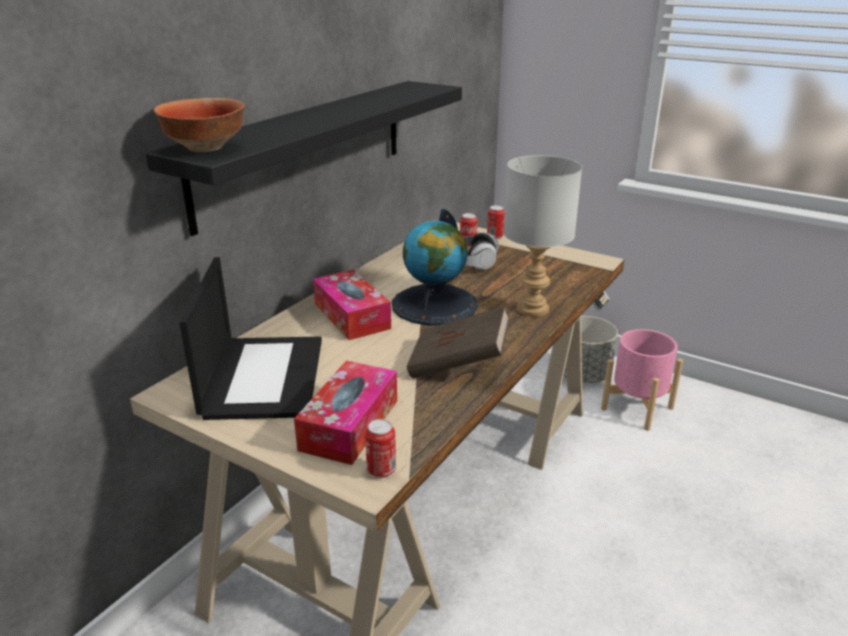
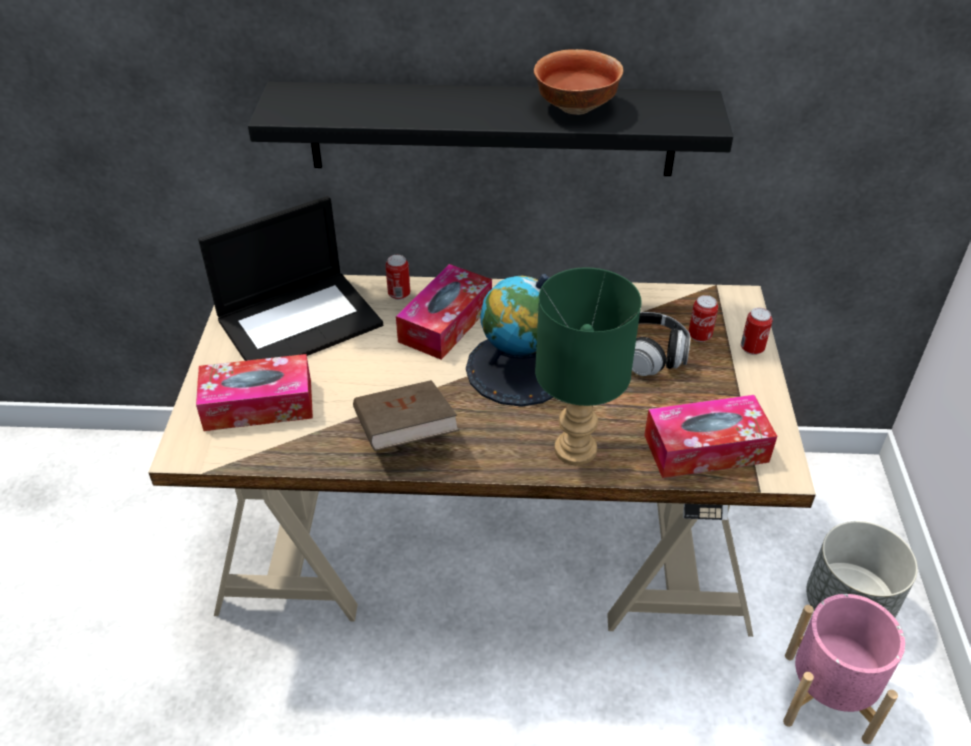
camera: 60 degrees right, 15 degrees up
(207, 148) = (298, 101): bowl -> bowl (576, 108)
(381, 470) = (204, 451): can -> can (399, 294)
(531, 309) = (574, 448): grey table lamp -> green table lamp
(566, 273) = (706, 448): none -> tissue box

